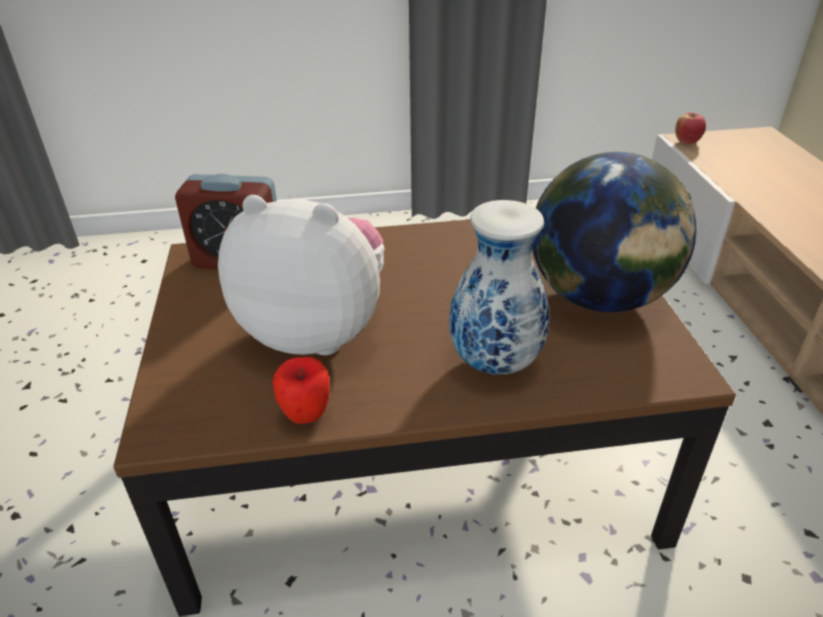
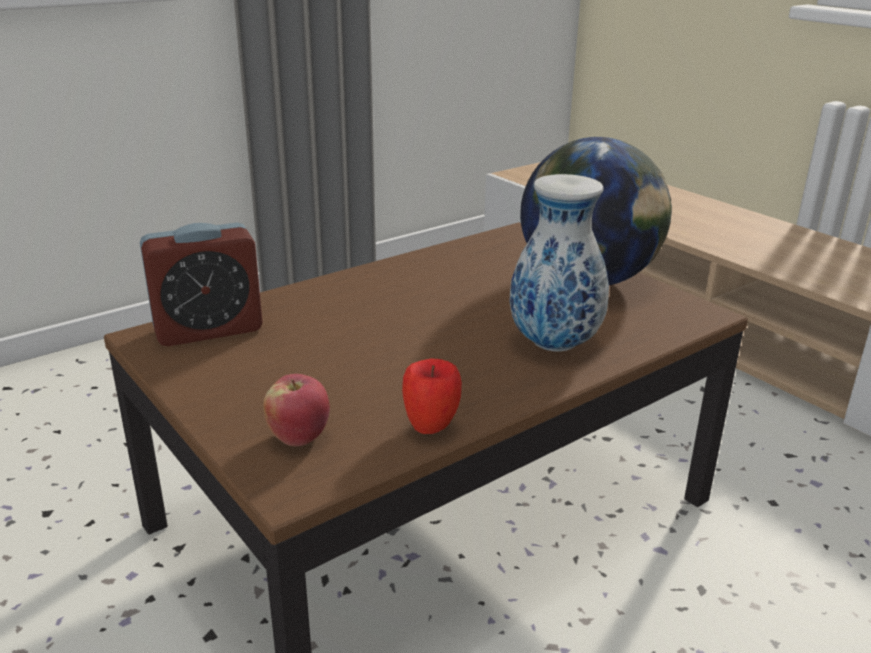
camera: 30 degrees left, 10 degrees down
(317, 330) = (364, 363): plush toy -> none
(686, 142) = (516, 175): apple -> apple (299, 437)

